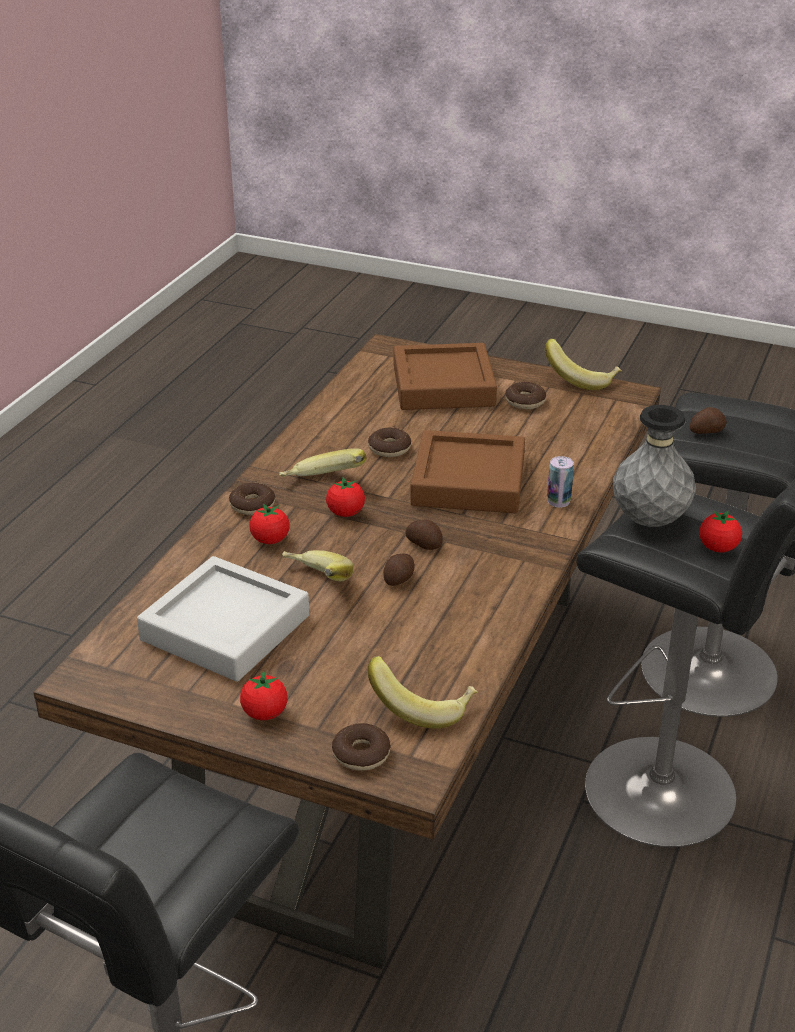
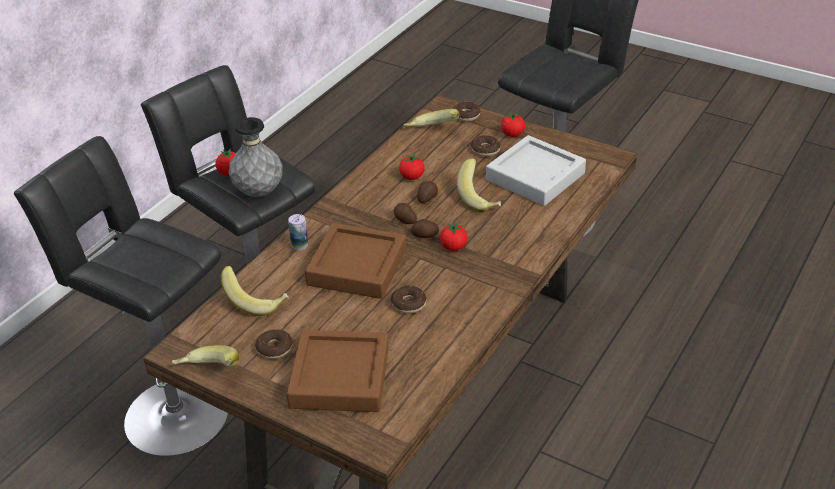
camera: 170 degrees left, 5 degrees up
(252, 505) = (520, 259): donut -> donut (485, 150)
(270, 540) = (508, 230): tomato -> tomato (412, 177)
(323, 485) = (467, 273): banana -> banana (256, 301)
(706, 431) = (164, 260): potato -> potato (425, 235)

